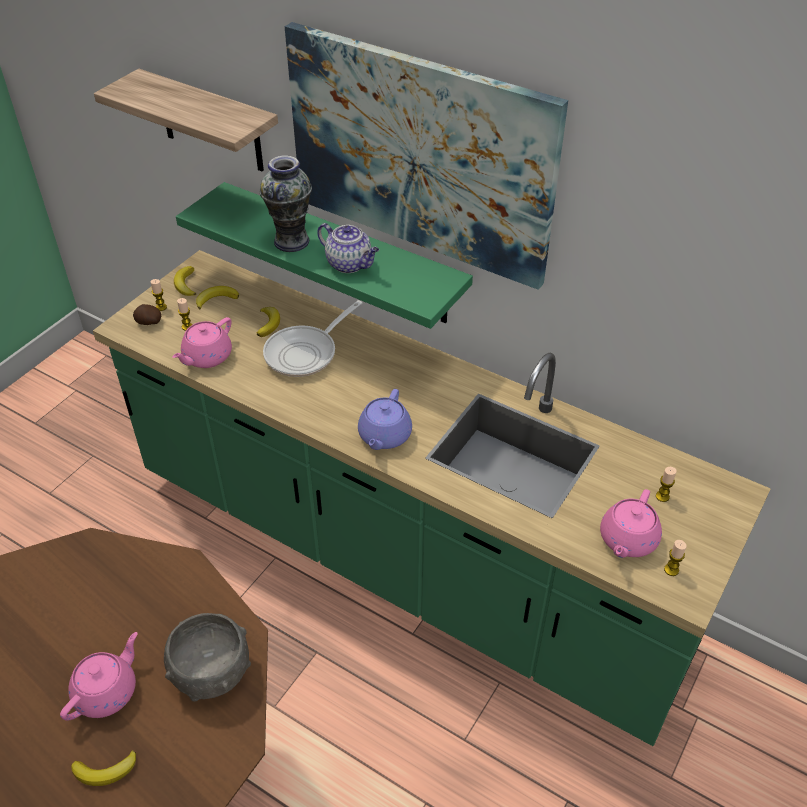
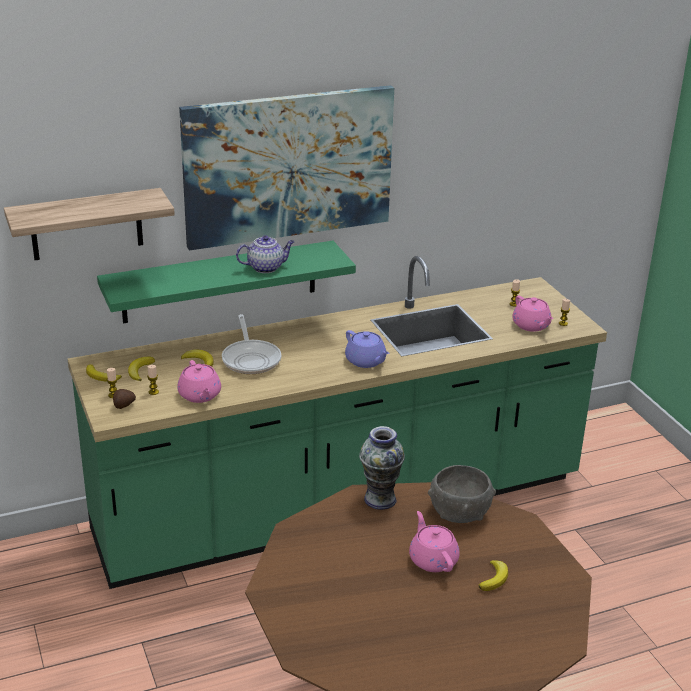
camera: 55 degrees left, 15 degrees down
(292, 241) = (211, 276): vase -> vase (380, 499)

